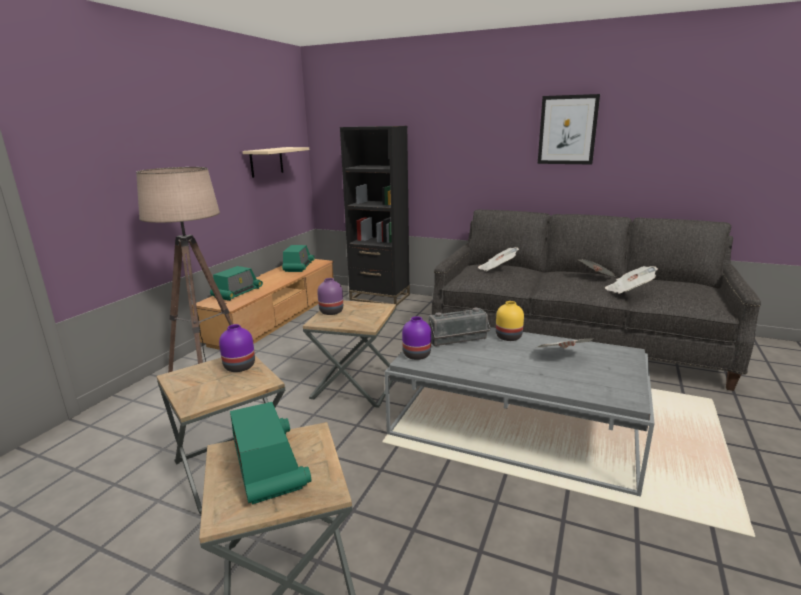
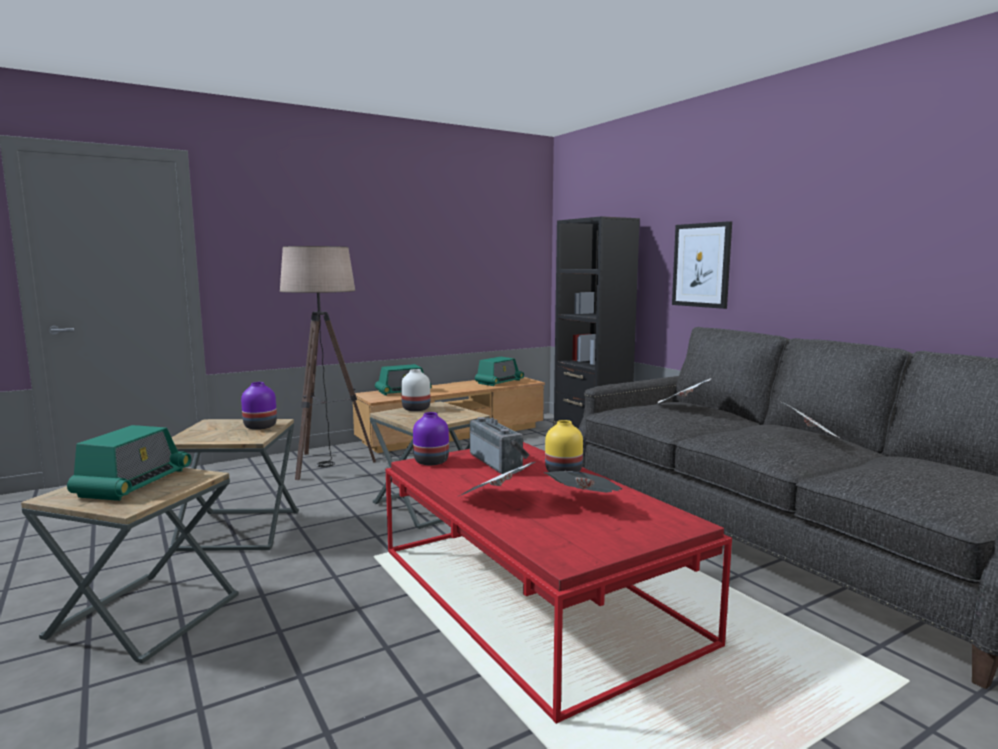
camera: 35 degrees right, 10 degrees down
(266, 162) = (481, 259): beige shelf -> none
(332, 311) = (417, 409): purple vase -> white vase
(458, 341) = (499, 462): radio -> radio turned 135 degrees counterclockwise
(515, 424) = (534, 593): grey coffee table -> red coffee table
(567, 130) = (833, 213): picture -> picture (701, 265)
(629, 291) = (826, 458): newspaper -> newspaper (495, 499)

